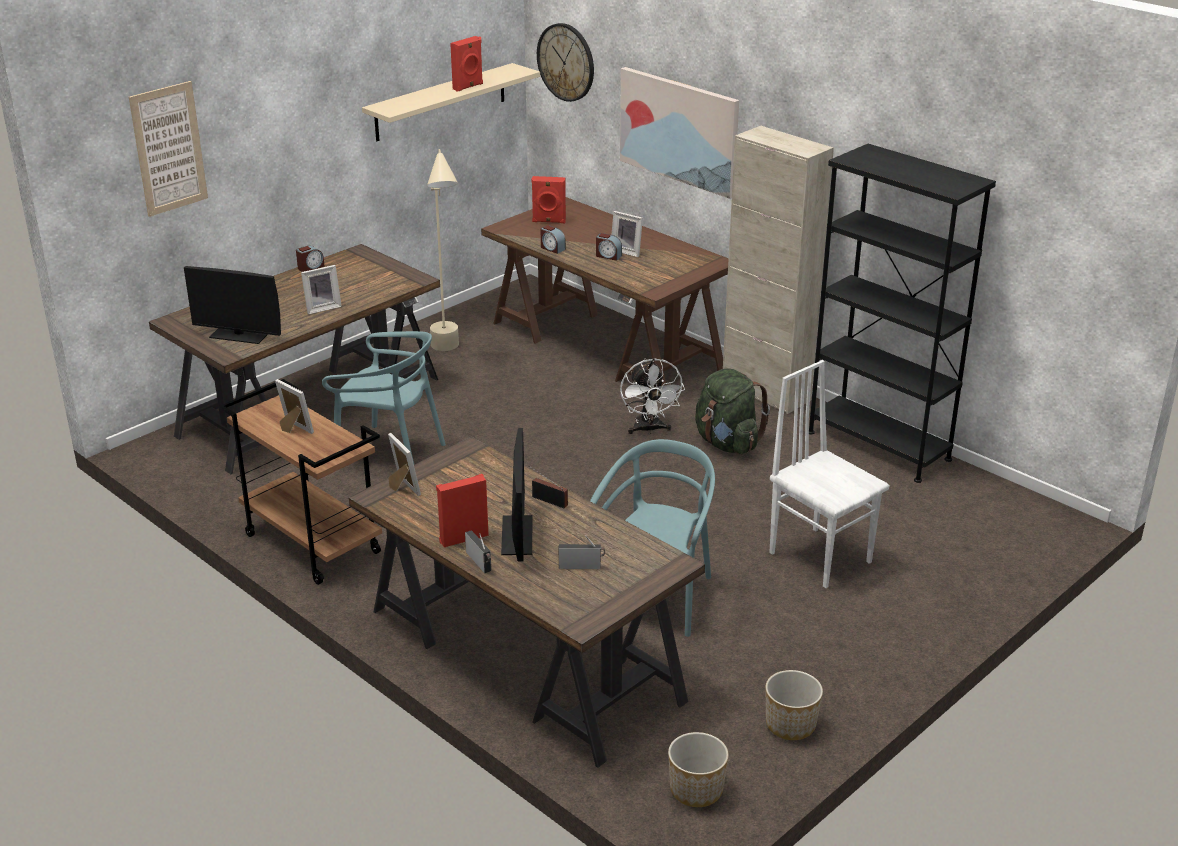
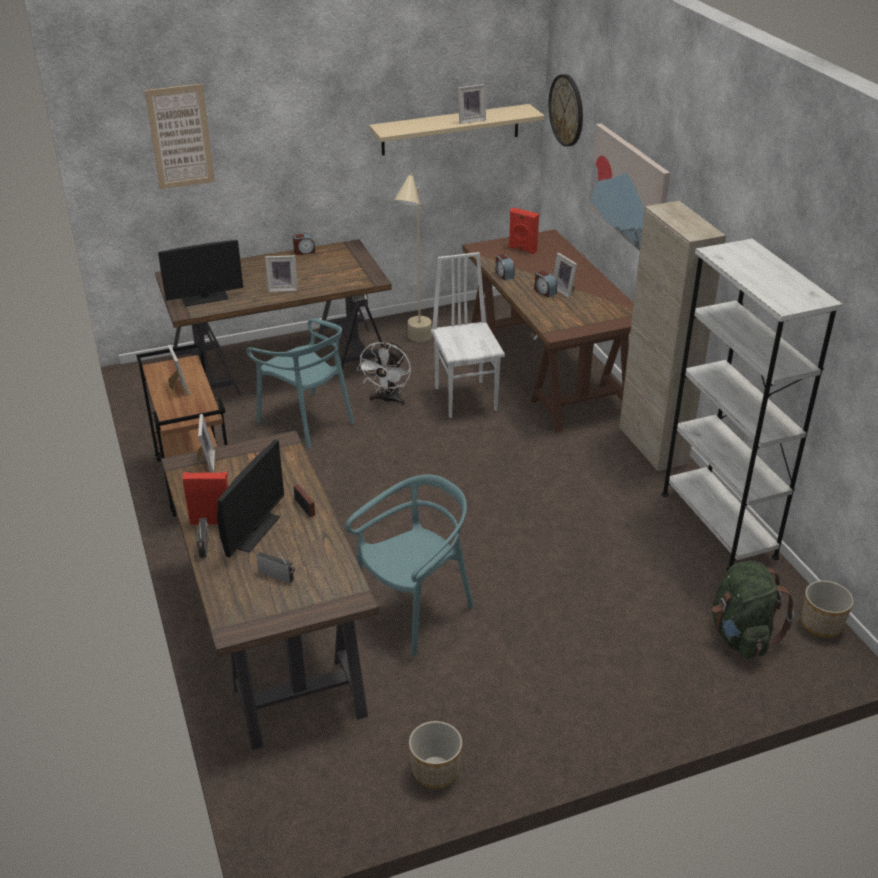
camera: 25 degrees right, 5 degrees up
(239, 335) = (205, 298): monitor -> monitor turned 60 degrees counterclockwise
(468, 87) = (470, 120): red speaker -> picture frame
(649, 429) = (525, 453): white fan -> white fan (388, 400)
(695, 789) = (312, 801): planter -> planter (821, 624)
(727, 443) = (582, 485): green backpack -> green backpack (741, 636)
(820, 556) = (583, 617): white chair -> white chair (466, 398)
(878, 445) = (718, 524): black bookcase -> white bookcase

